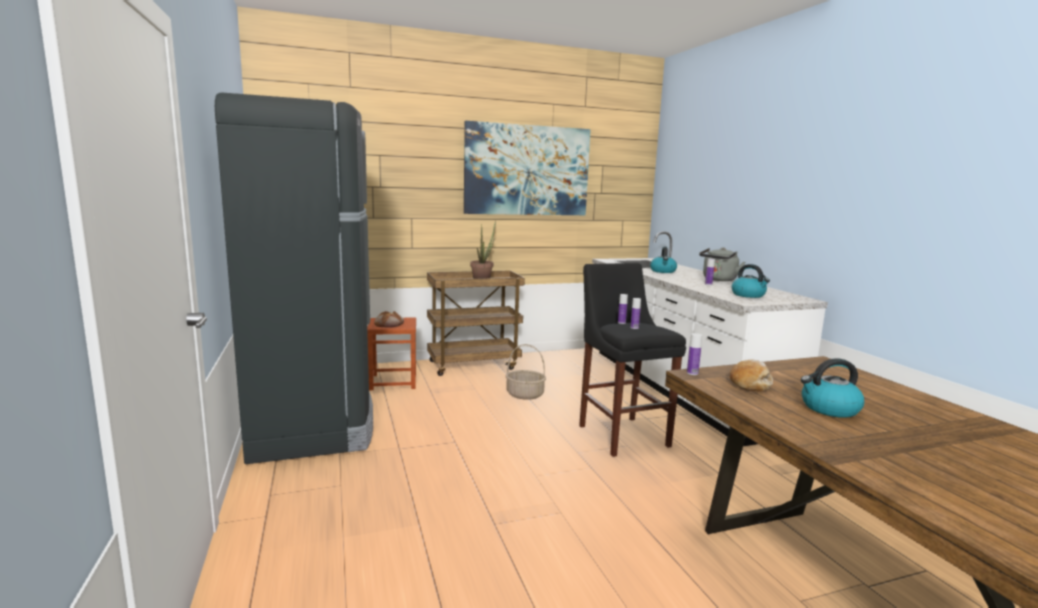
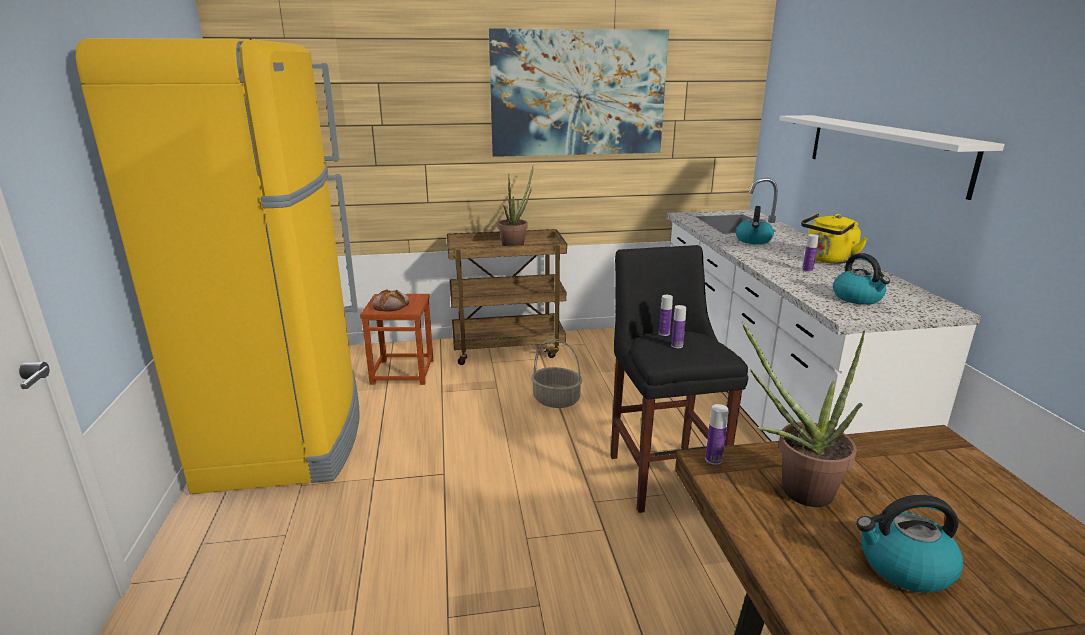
camera: 10 degrees right, 10 degrees up
(313, 425) = (287, 437): black fridge -> yellow fridge
(718, 280) = (827, 260): grey kettle -> yellow kettle
(748, 206) = (883, 151): none -> white shelf
(750, 383) = (795, 490): bread -> potted plant

